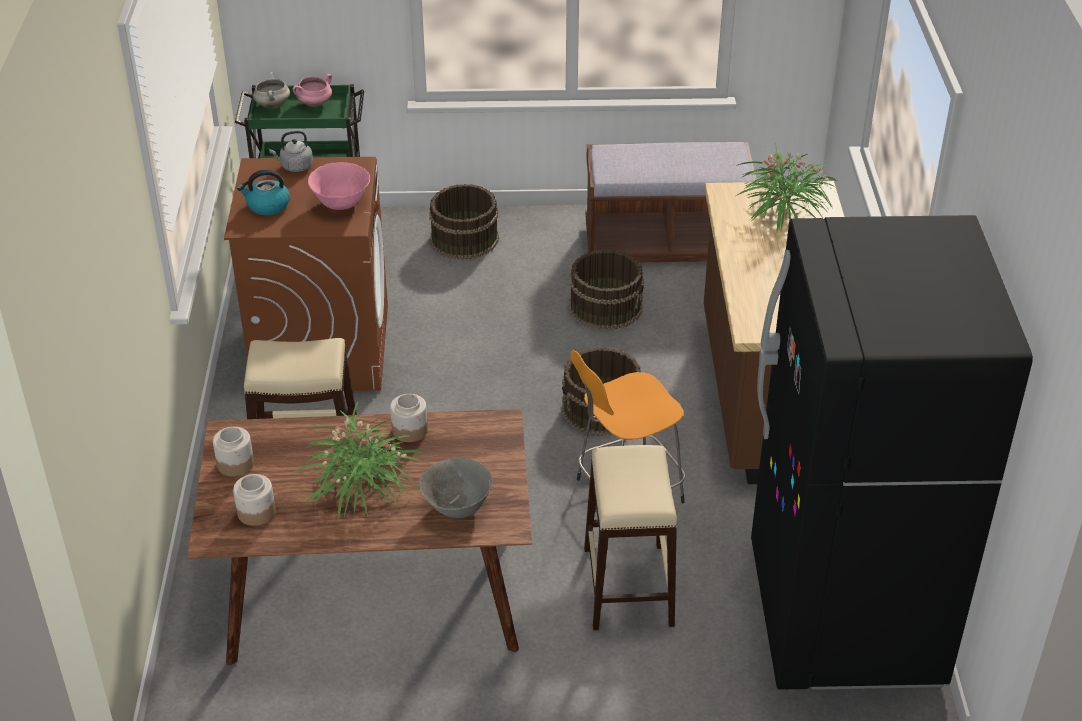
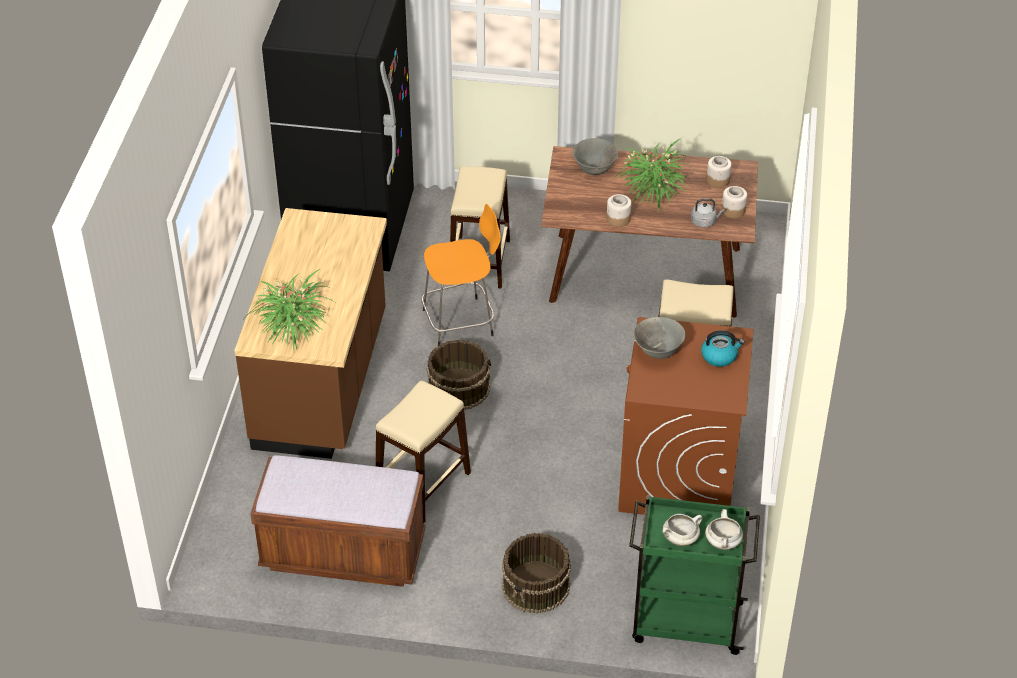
camera: 170 degrees left, 5 degrees up
(295, 166) = (697, 397): grey kettle -> grey kettle (704, 222)
(314, 104) = (680, 539): pink cooking pot -> white cooking pot
(341, 203) = (658, 351): pink bowl -> grey bowl
(606, 307) = (424, 485): brown bucket -> beige stool

